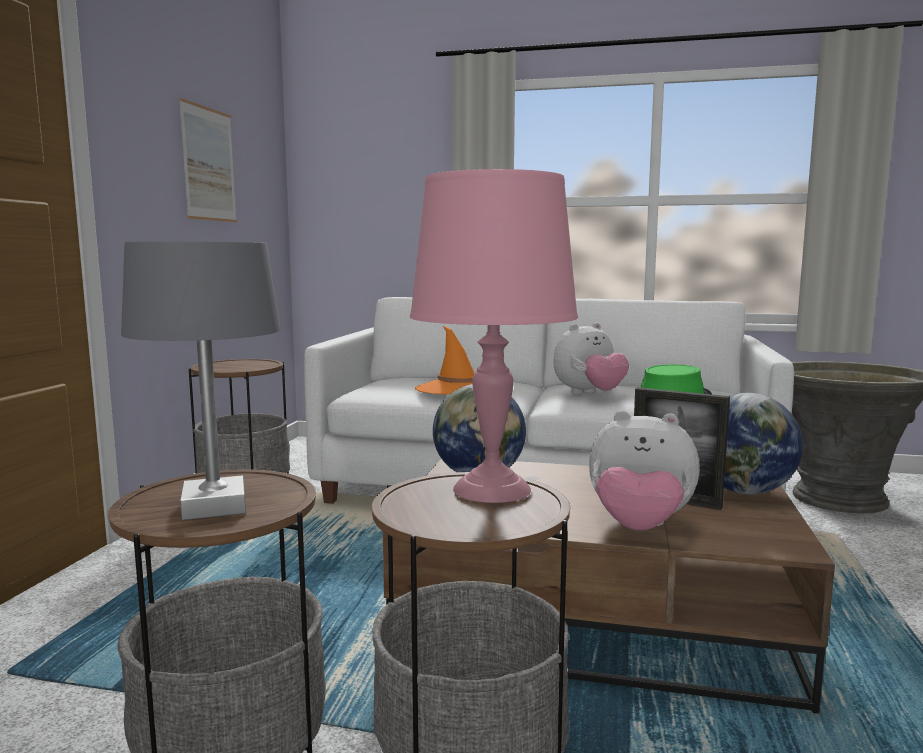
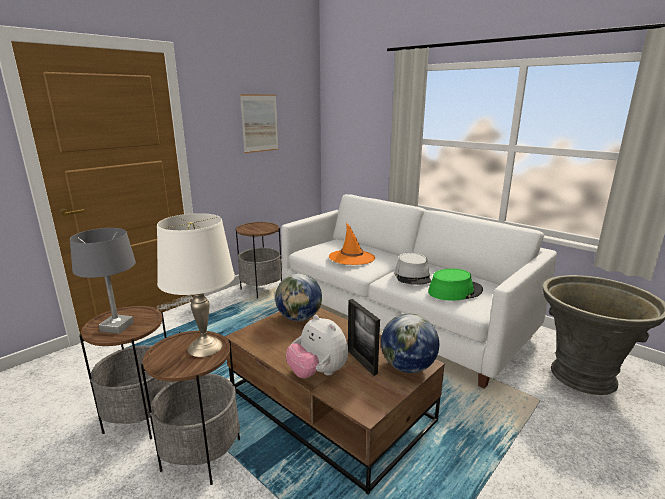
camera: 30 degrees right, 10 degrees up
(493, 489) = (205, 347): pink table lamp -> white table lamp
(589, 394) = (412, 276): plush toy -> grey hat

